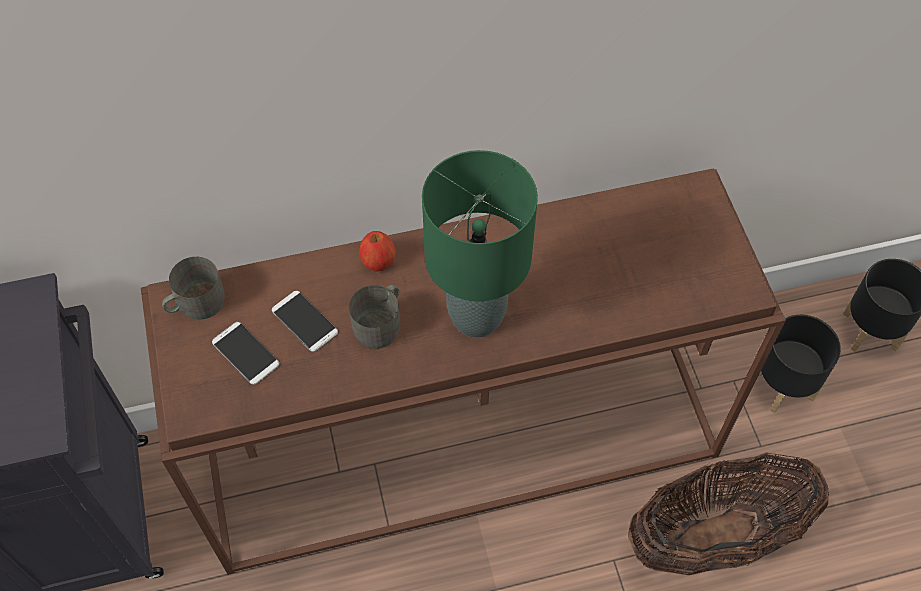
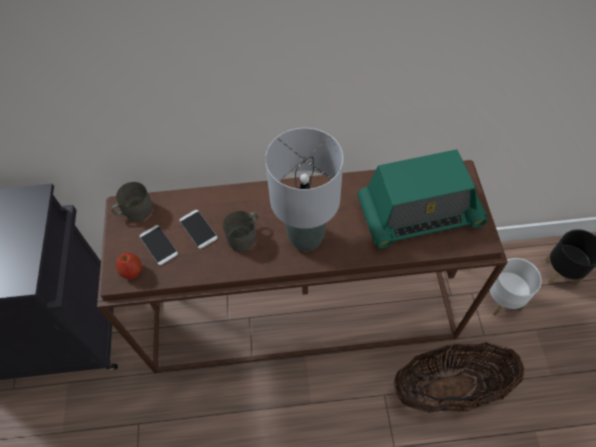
camera: 10 degrees right, 0 degrees up
(378, 262) = (250, 197): apple -> apple (132, 272)
(476, 318) = (305, 238): green table lamp -> grey table lamp
(644, 260) = (418, 213): none -> radio
(782, 385) = (502, 299): black planter -> white planter

